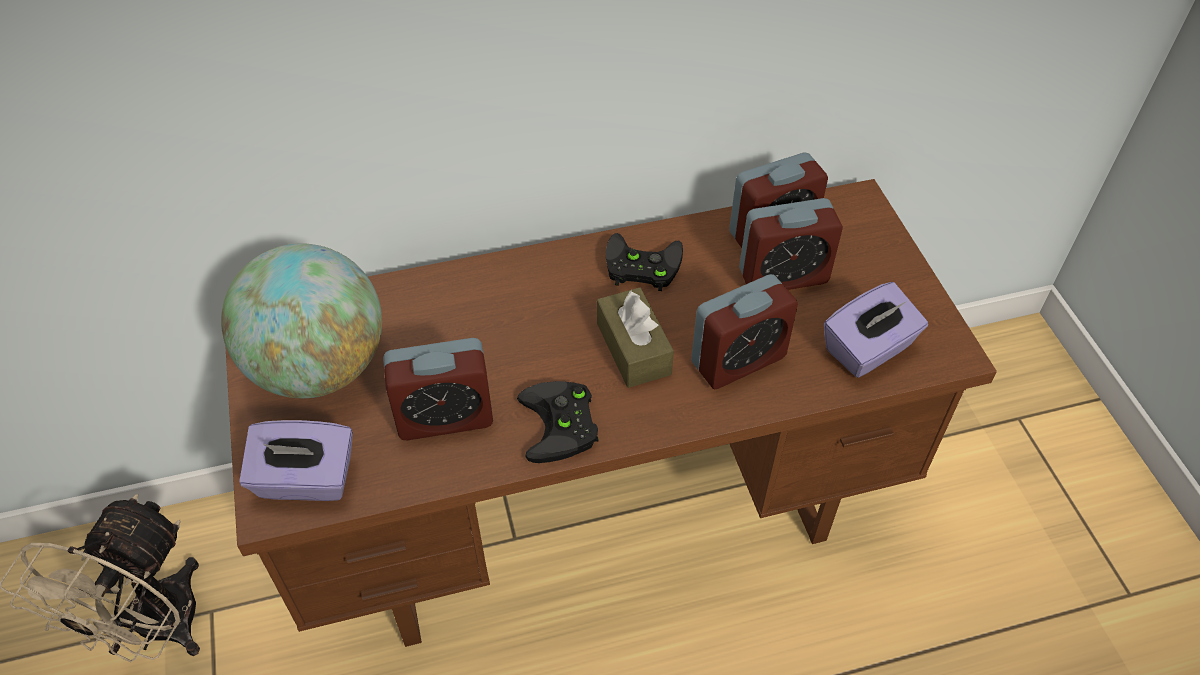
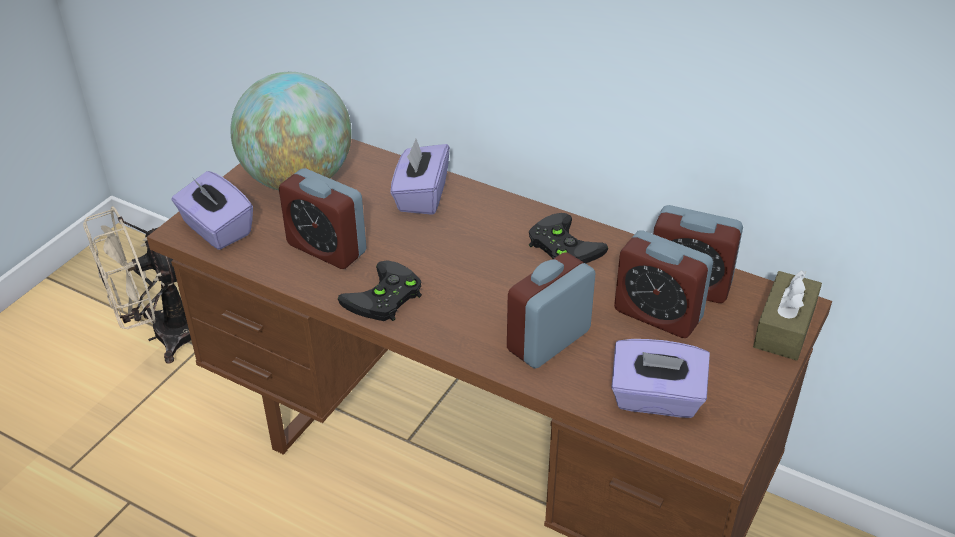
camera: 45 degrees right, 10 degrees down
(462, 301) = (421, 196): none -> purple tissue box
(633, 349) = (488, 288): brown tissue box -> brown tissue box (784, 328)
(738, 360) = (548, 340): alarm clock -> alarm clock turned 120 degrees clockwise

